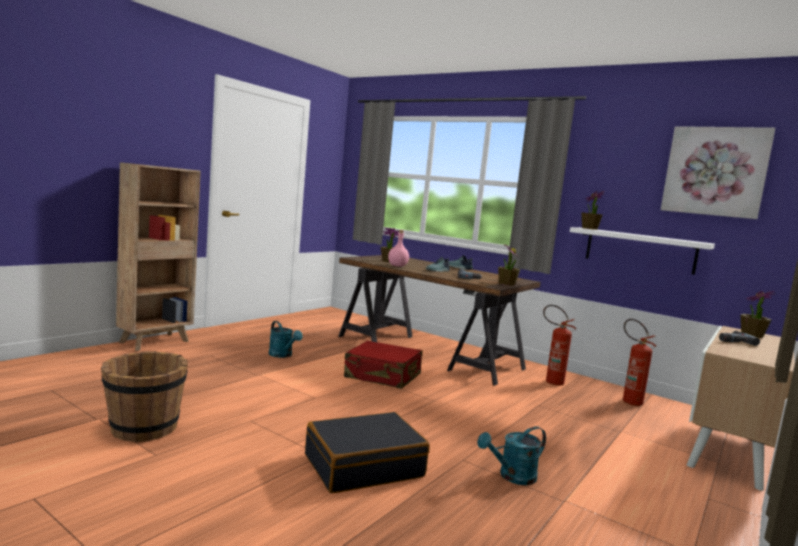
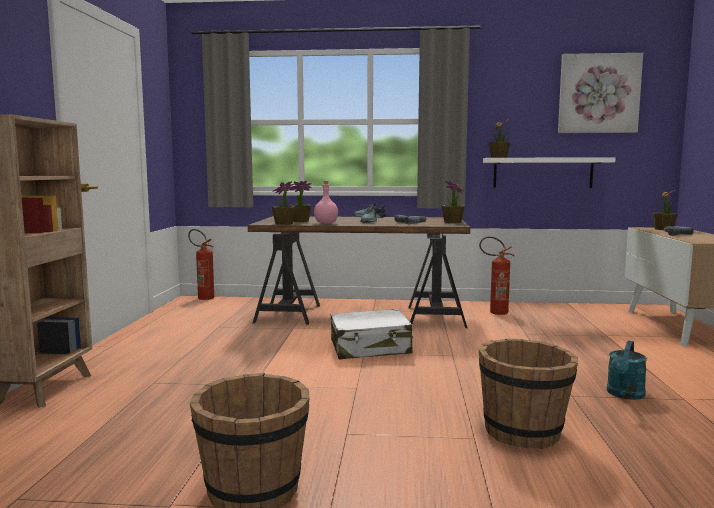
camera: 30 degrees left, 0 degrees up
(283, 355) = (236, 357): turquoise watering can -> none
(363, 466) = (523, 432): black suitcase -> brown bucket
(366, 261) = (284, 224): none -> potted plant
(383, 376) = (370, 348): red suitcase -> white suitcase
(628, 400) = (565, 312): fire extinguisher -> fire extinguisher (202, 297)

